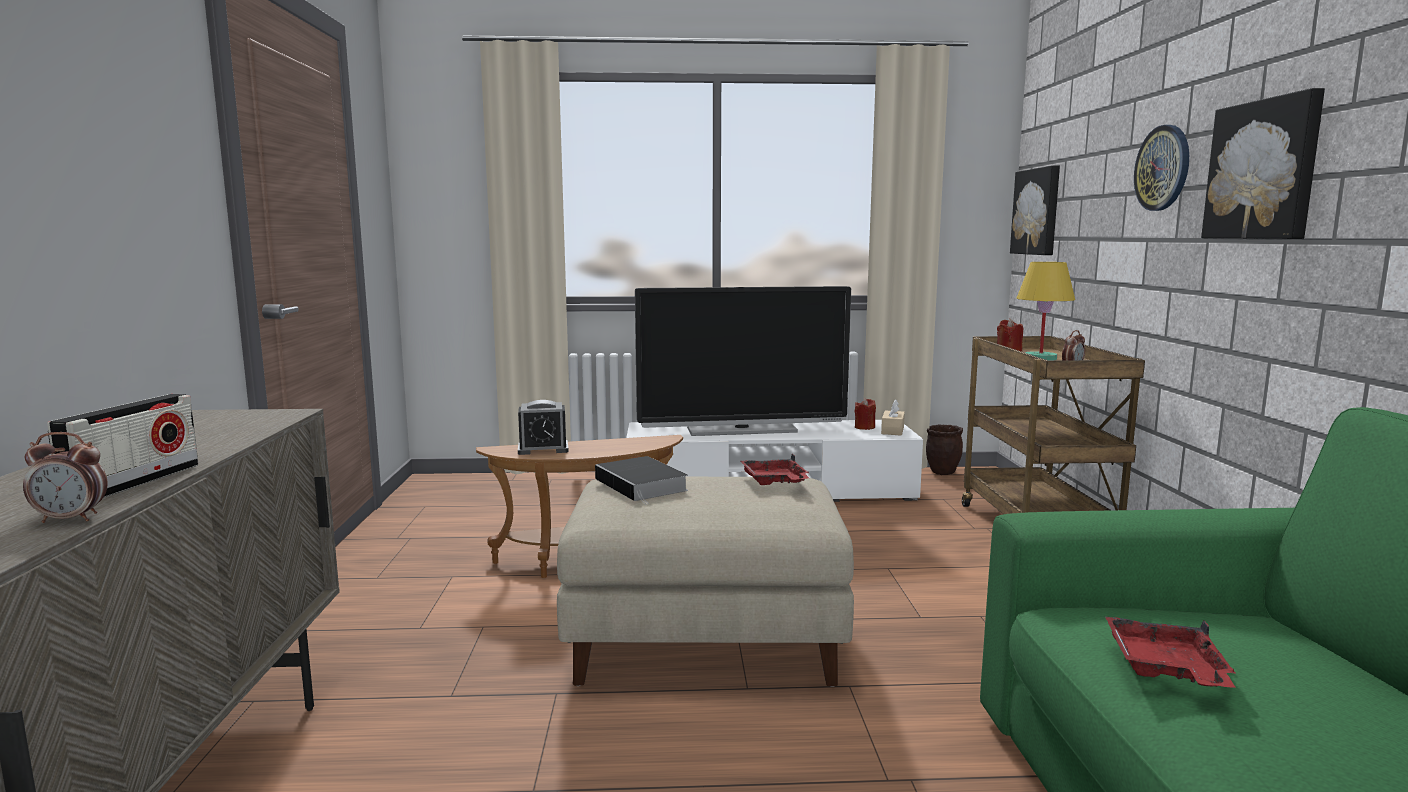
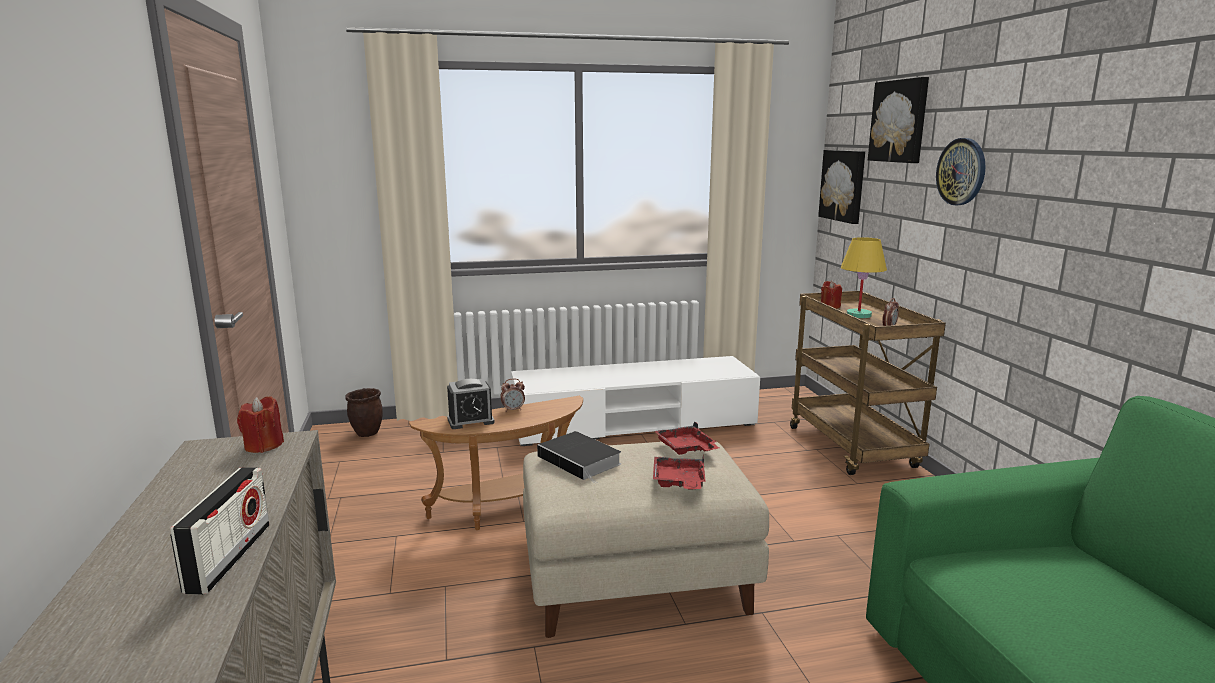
camera: 10 degrees left, 5 degrees up
(72, 519) = (213, 615): alarm clock -> alarm clock (513, 410)
(742, 430) = (611, 375): television -> none
(864, 427) = (709, 366): red candle -> red candle (263, 446)
(892, 430) = (733, 368): beige tissue box -> none
(942, 472) = (765, 395): brown planter -> brown planter (367, 433)
(1166, 669) = (1040, 614): red tray -> red tray (679, 482)
(1264, 170) = (1051, 190): picture -> picture (900, 121)

